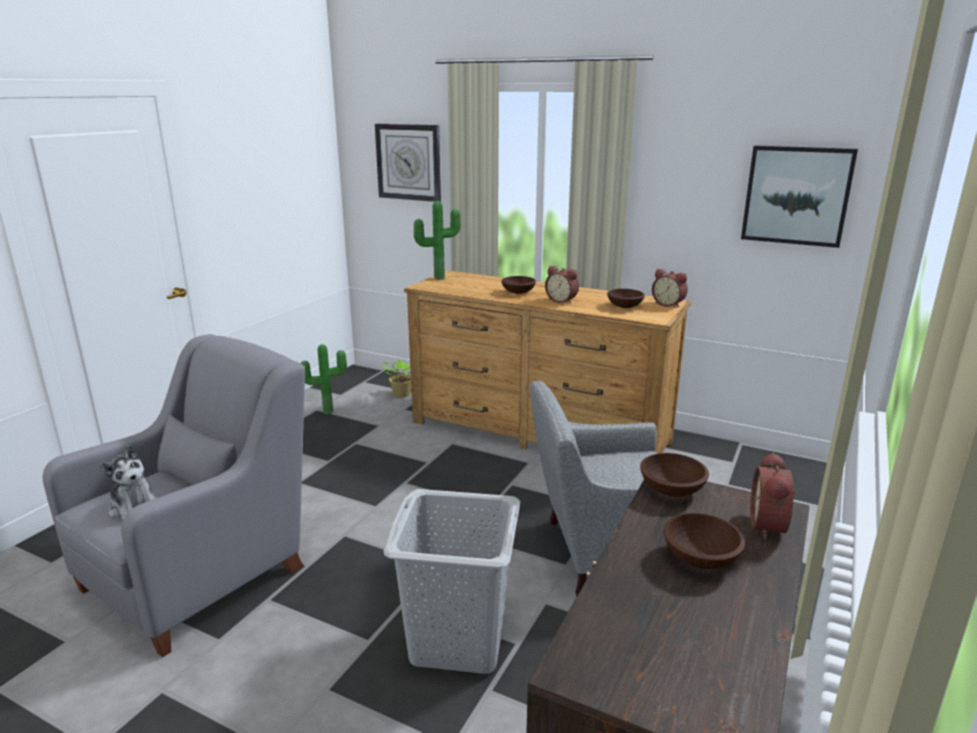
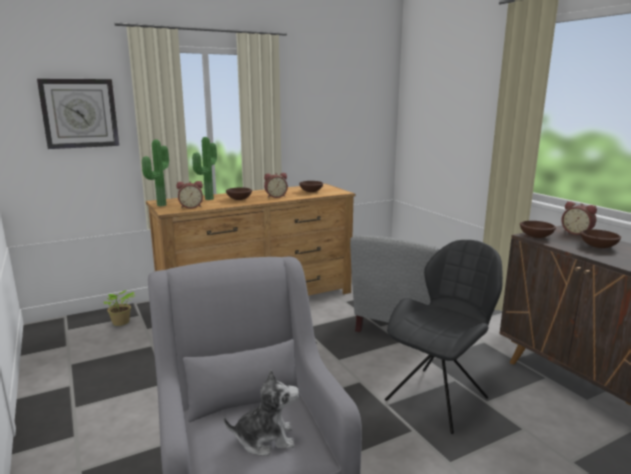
camera: 55 degrees left, 5 degrees down
(328, 411) = (84, 359): potted plant -> potted plant (207, 199)
(458, 641) = (438, 397): grey laundry basket -> black chair
(669, 304) = (323, 186): alarm clock -> alarm clock (191, 207)
(796, 195) = (358, 115): picture -> none

